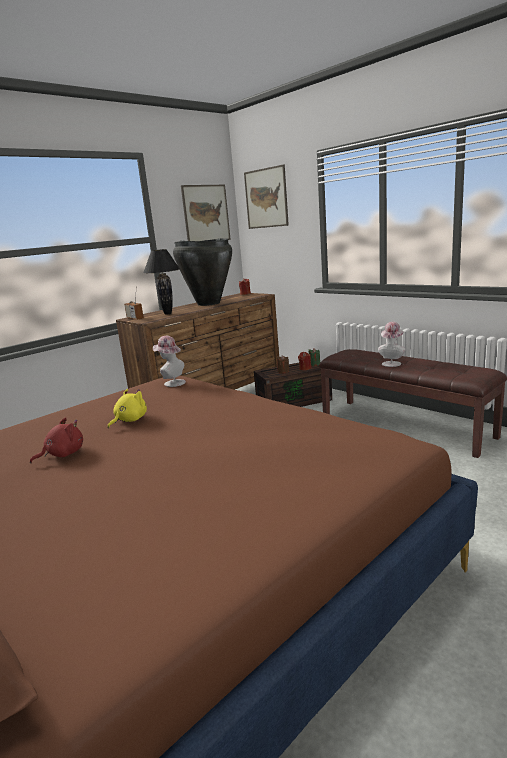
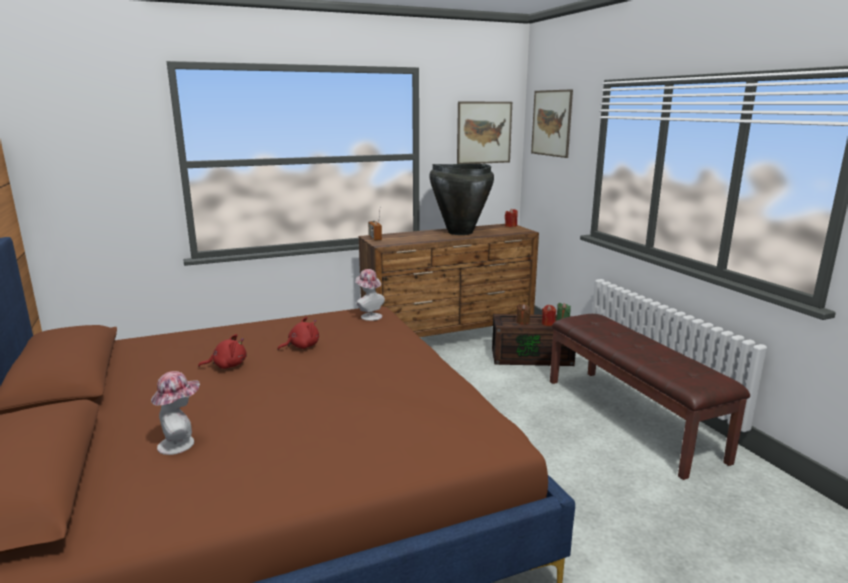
camera: 20 degrees right, 0 degrees up
(129, 420) = (301, 346): yellow plush toy -> red plush toy
(167, 314) = (408, 238): black table lamp -> none
(392, 363) = (623, 343): hat -> hat (181, 443)

